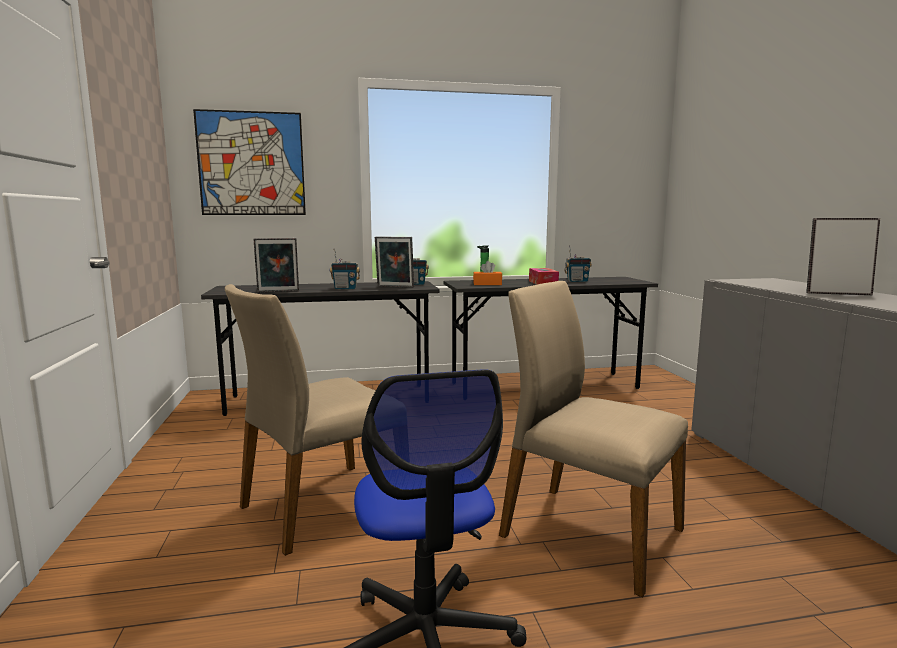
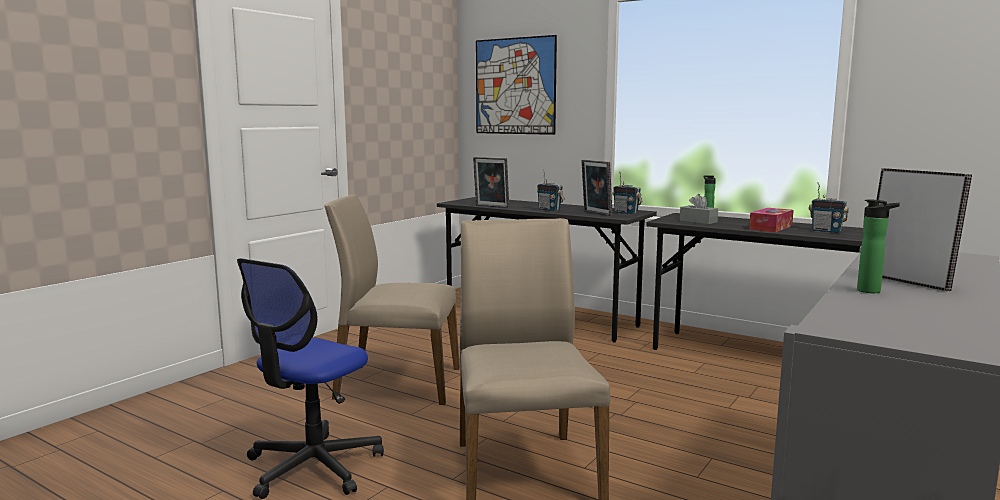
camera: 45 degrees right, 0 degrees up
(487, 284) = (698, 221): orange tissue box -> grey tissue box
(861, 300) = (872, 291): none -> bottle

